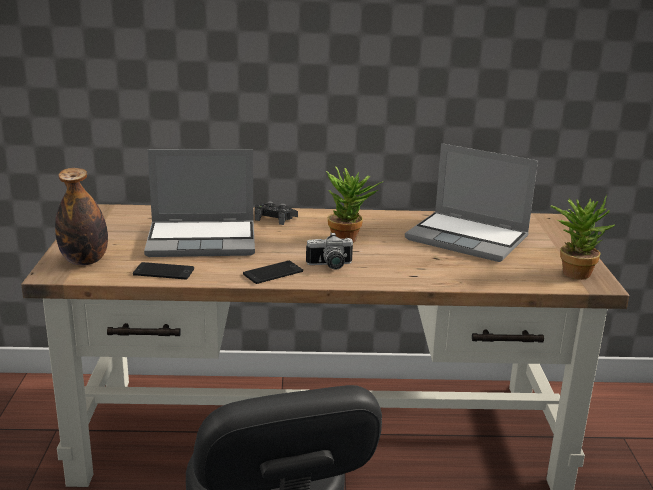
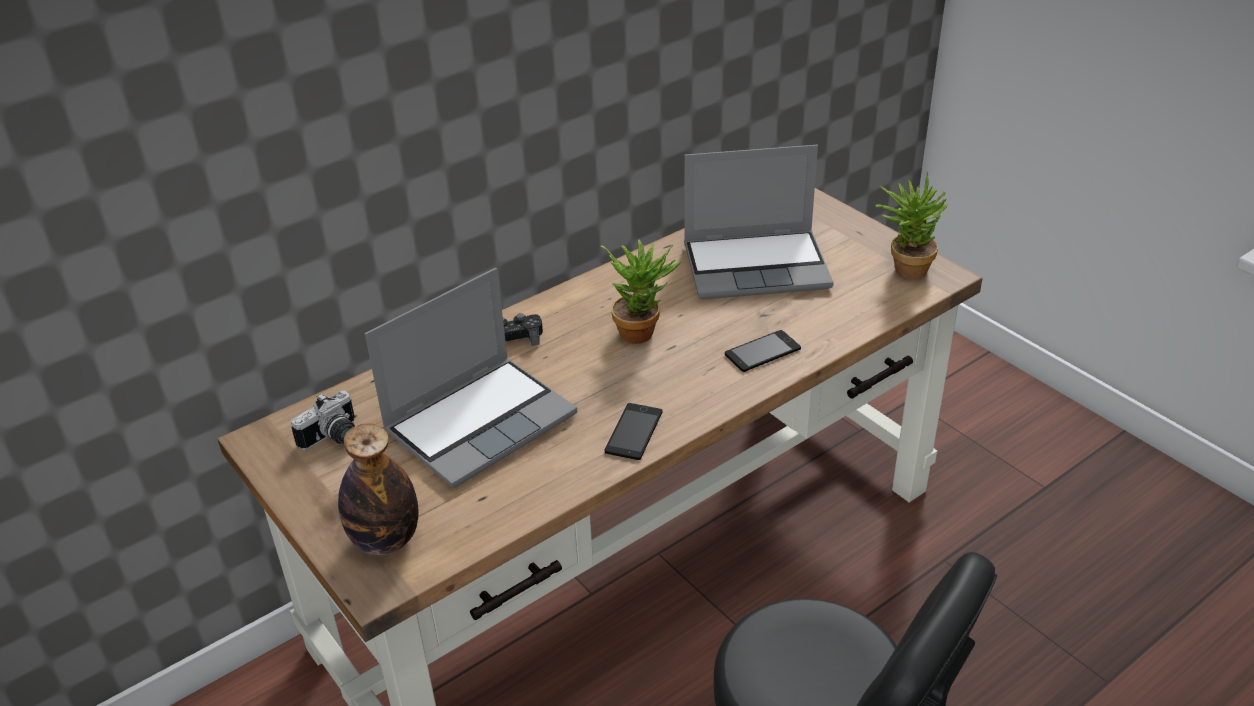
camera: 35 degrees left, 15 degrees up
(163, 272) = (510, 501): phone -> phone (762, 352)
(330, 266) = (678, 386): camera -> camera (334, 438)

